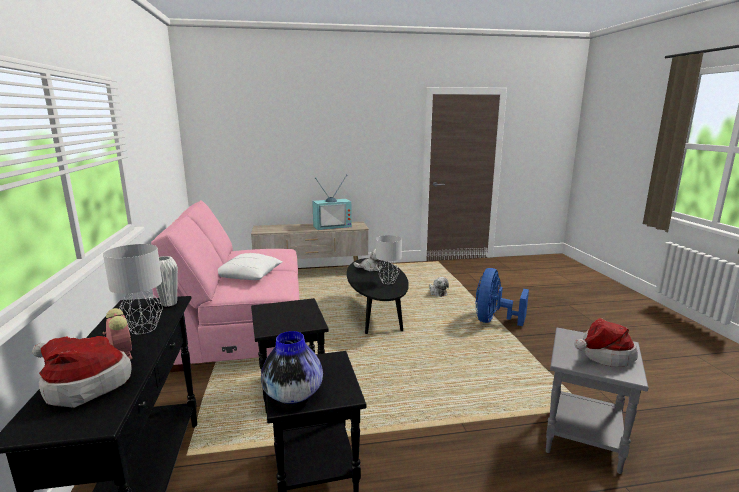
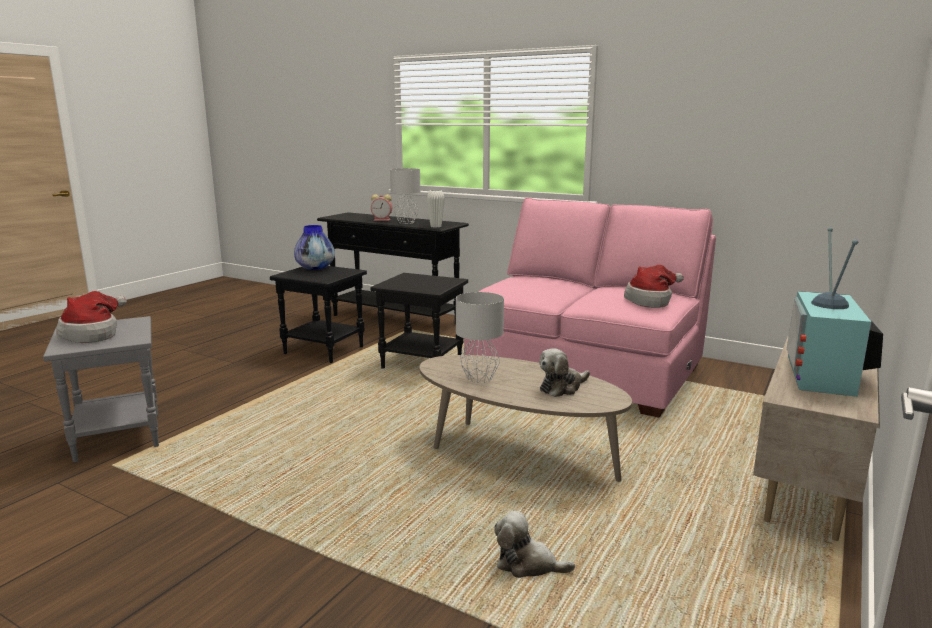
camera: 130 degrees right, 0 degrees up
(83, 385) = (365, 217): hat -> hat (651, 300)
(249, 276) = (549, 286): white pillow -> none
(376, 314) = (517, 454): black coffee table -> beige coffee table
(493, 320) = (324, 547): blue fan -> none

